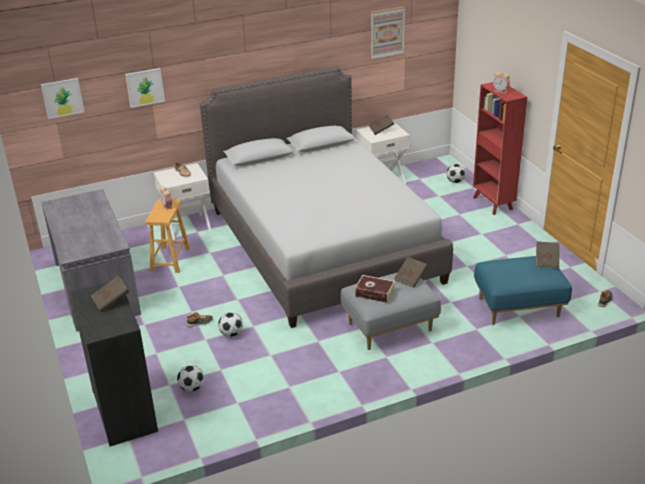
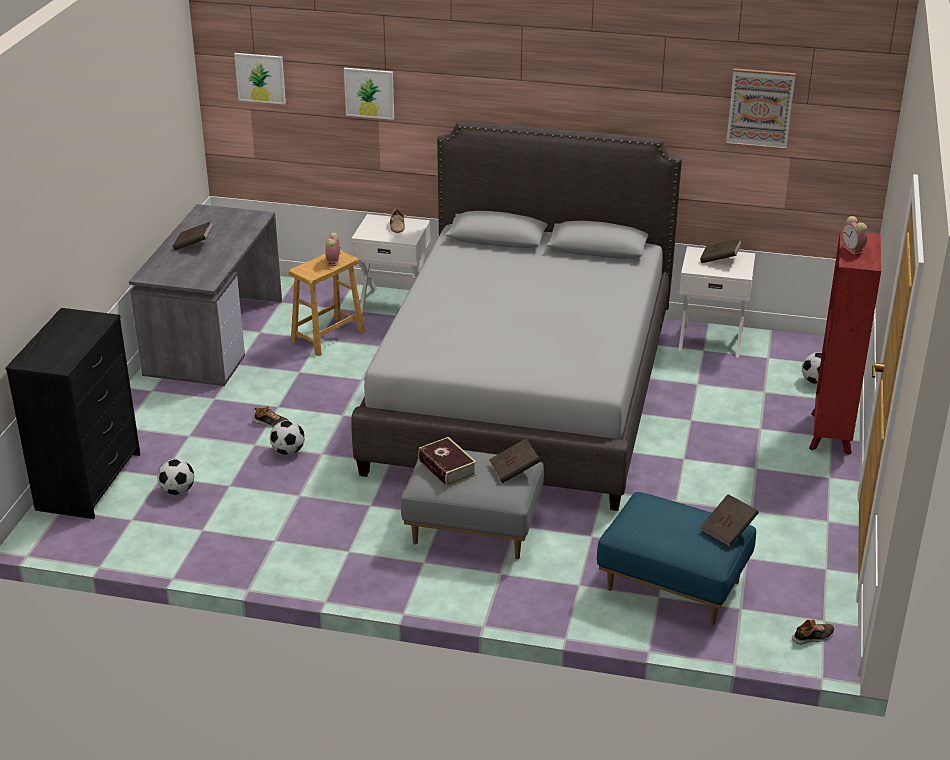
camera: 35 degrees right, 0 degrees up
(111, 301) = (82, 334): brown book -> brown book (194, 245)

